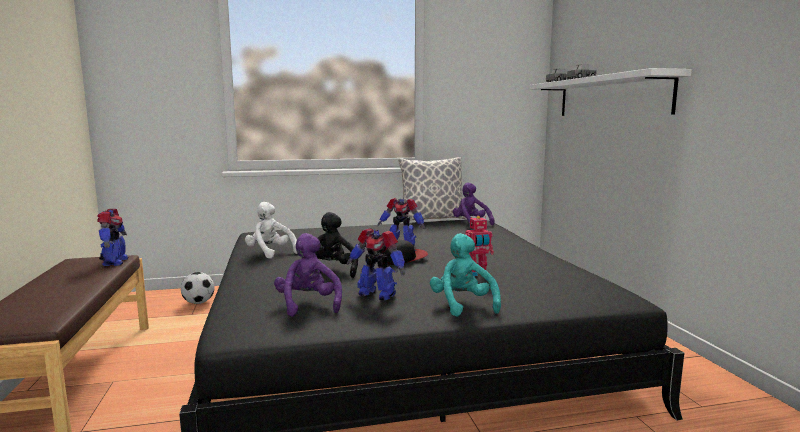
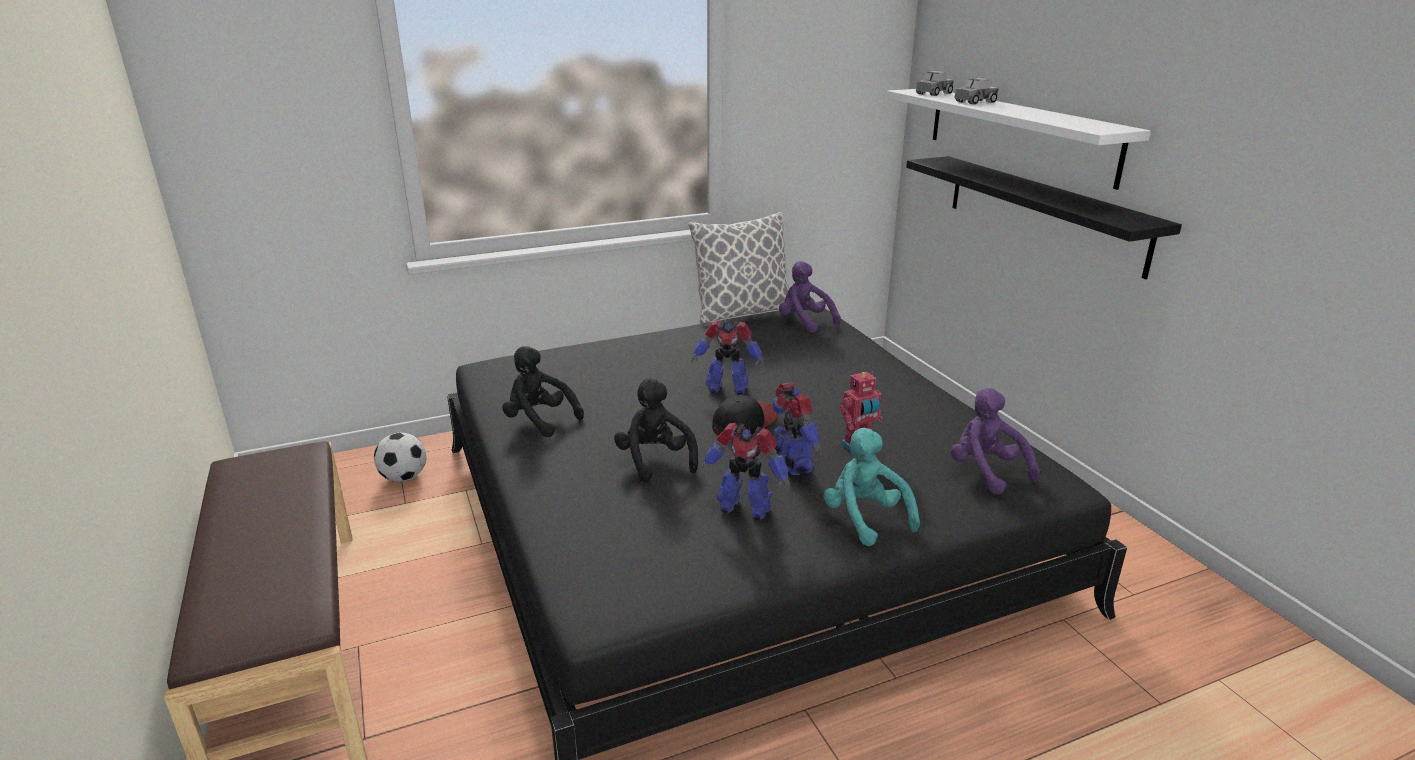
camera: 10 degrees left, 15 degrees up
(114, 262) = (304, 464): toy robot -> toy robot (791, 464)
(270, 253) = (539, 421): white plush toy -> black plush toy
(308, 304) = (661, 539): purple plush toy -> purple plush toy (986, 471)
(628, 143) = (1042, 212): none -> black shelf

